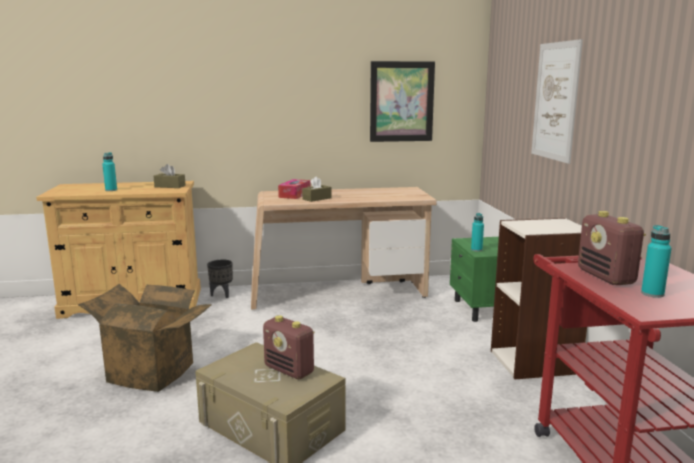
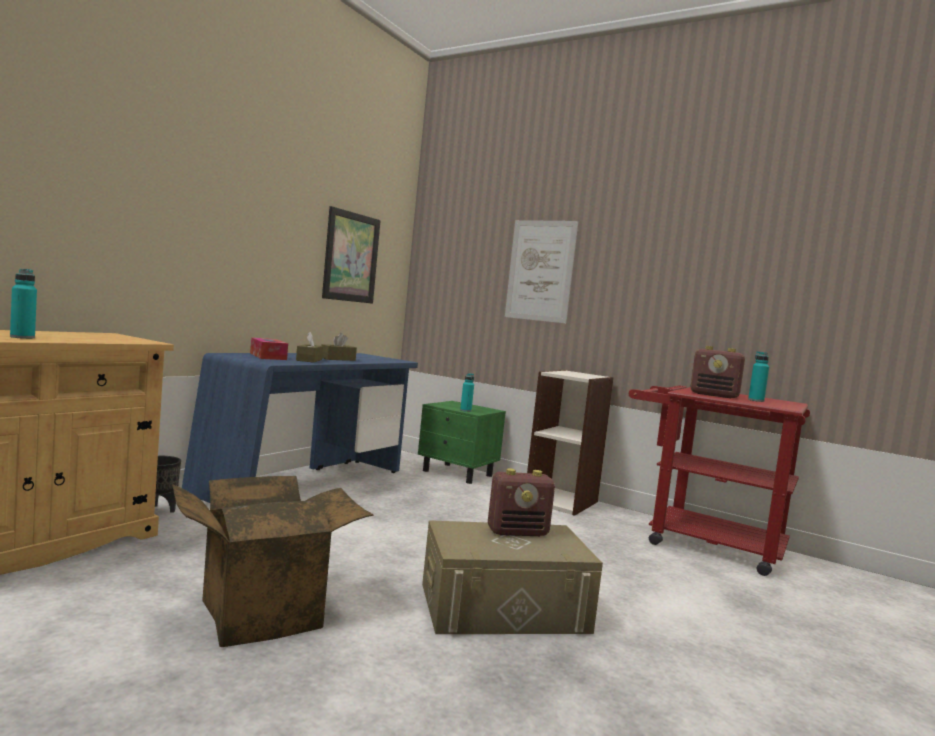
camera: 50 degrees left, 10 degrees down
(170, 186) = (112, 337): brown tissue box -> brown tissue box (338, 359)
(339, 293) = (307, 483): beige desk -> blue desk

